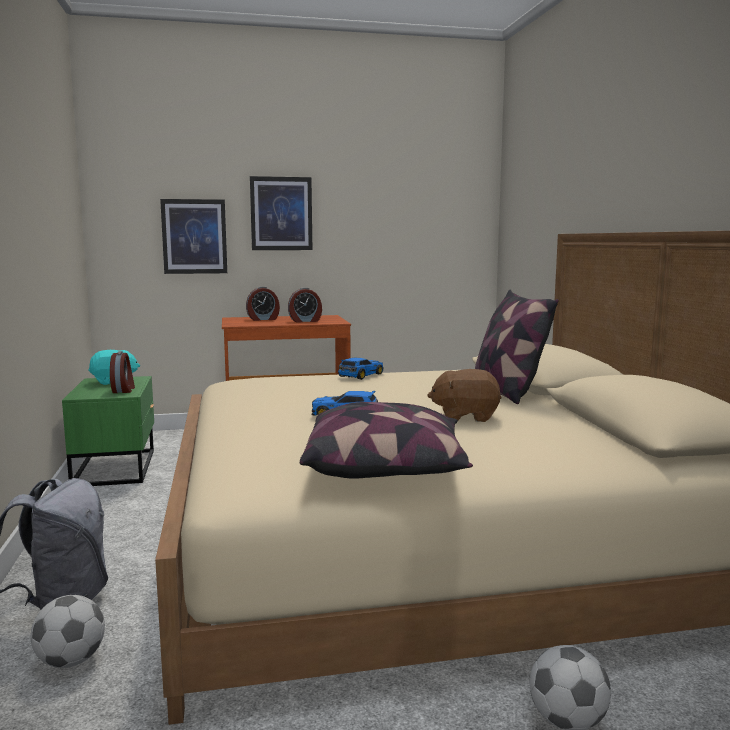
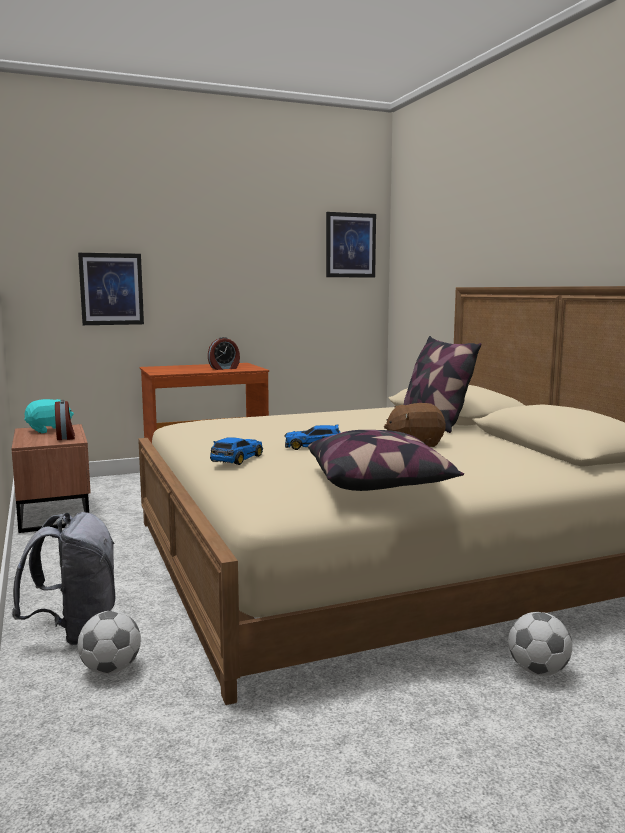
camera: 10 degrees left, 0 degrees up
(117, 467) = (56, 513): green nightstand -> brown nightstand
(263, 319) = (182, 367): alarm clock -> none
(281, 213) = (194, 267): picture -> picture (350, 245)
(360, 375) = (298, 415): toy car -> toy car (236, 459)

